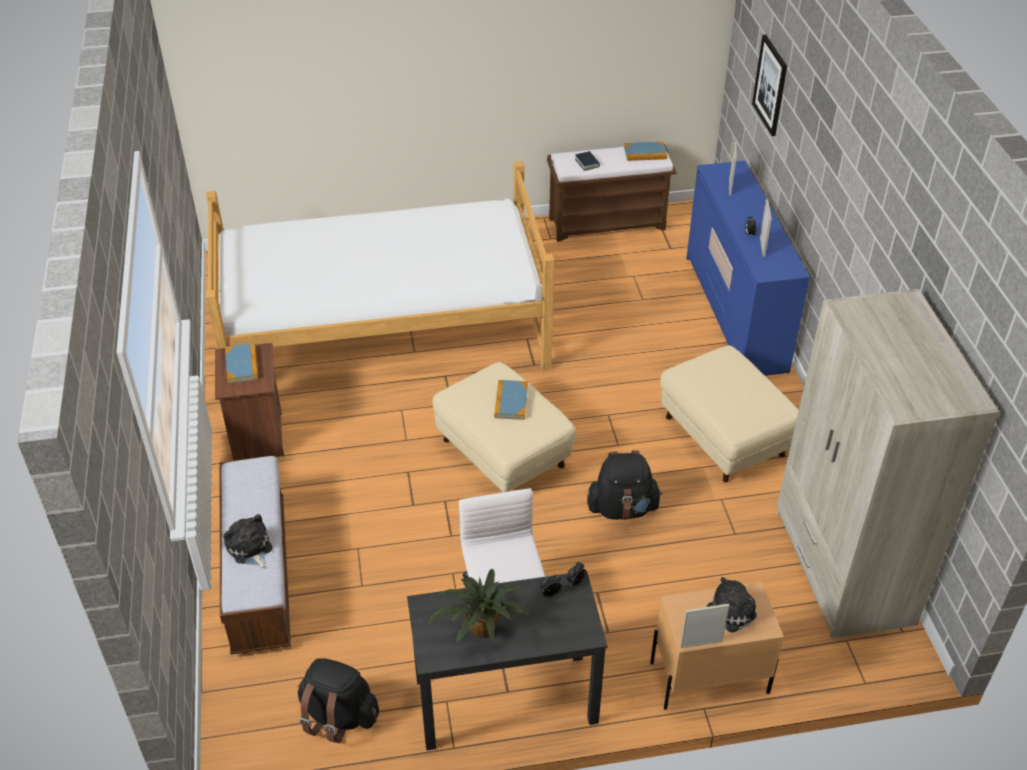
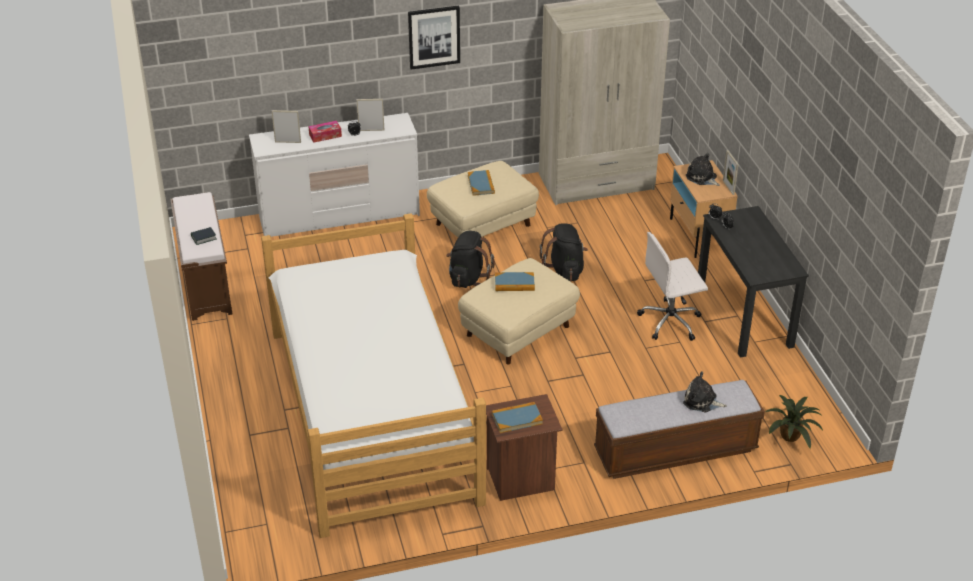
camera: 95 degrees left, 5 degrees down
(250, 549) = (702, 401): plush toy -> plush toy turned 60 degrees clockwise
(338, 716) = (784, 390): black backpack -> black backpack (468, 278)
(480, 628) = (764, 253): potted plant -> potted plant (791, 436)
(645, 153) = (191, 206): book -> book (481, 184)
(735, 313) = (340, 216): blue dresser -> white dresser
(746, 212) = (325, 135): none -> tissue box
(770, 85) = (256, 57): picture -> picture (434, 37)

